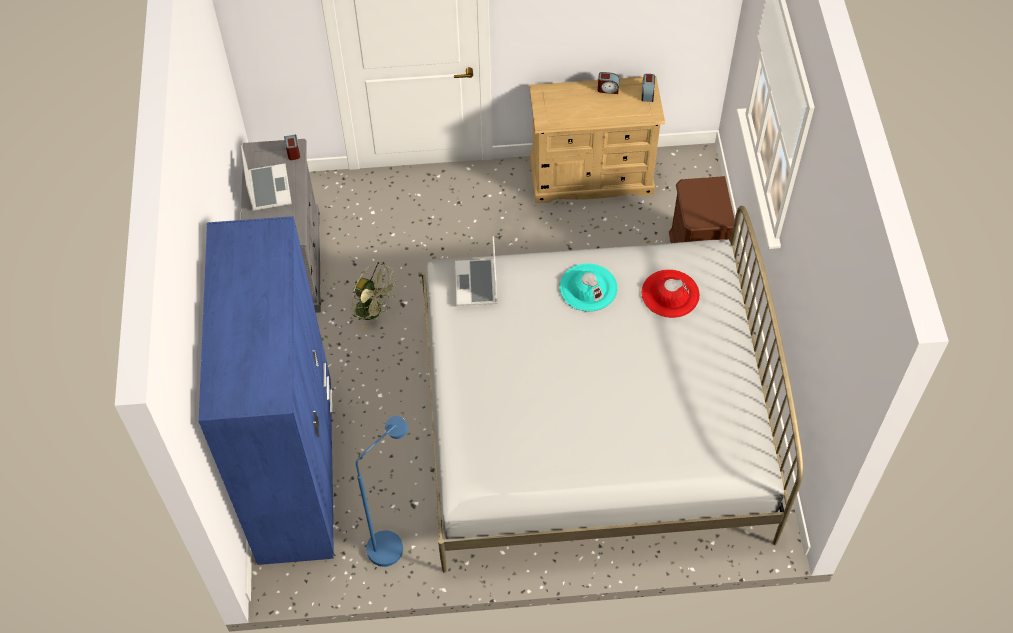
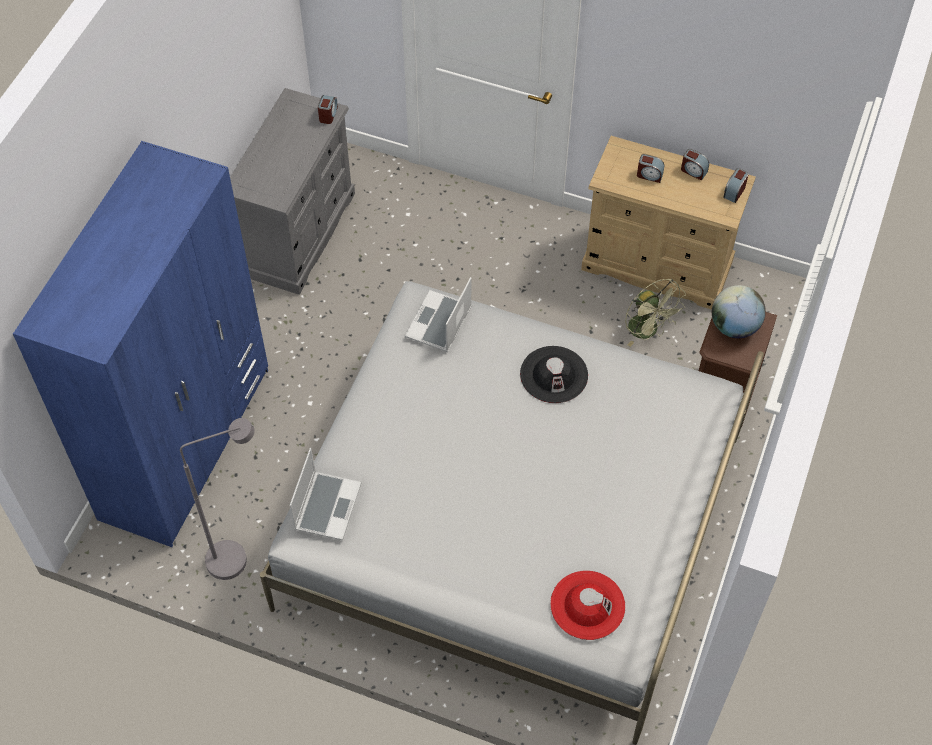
camera: 25 degrees right, 0 degrees up
(268, 188) = (282, 142): laptop -> laptop (327, 506)
(374, 311) = (352, 315): green fan -> green fan (648, 331)
(391, 541) = (237, 556): blue floor lamp -> grey floor lamp
(576, 104) = (649, 175): none -> alarm clock
(588, 287) = (554, 374): turquoise hat -> black hat
(670, 294) = (639, 417): red hat -> red hat (587, 605)
(699, 197) = (734, 327): none -> globe

